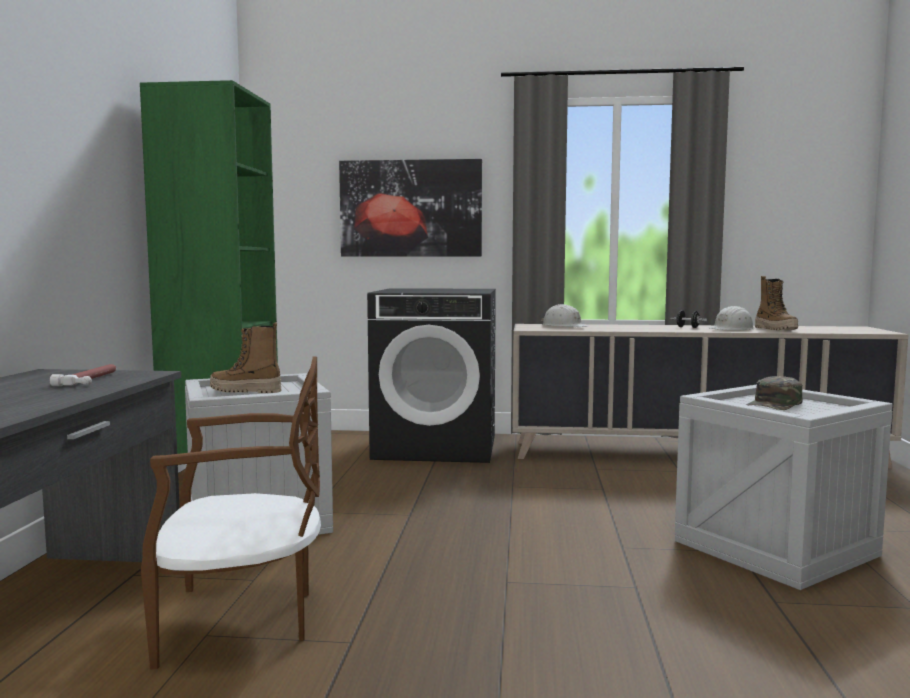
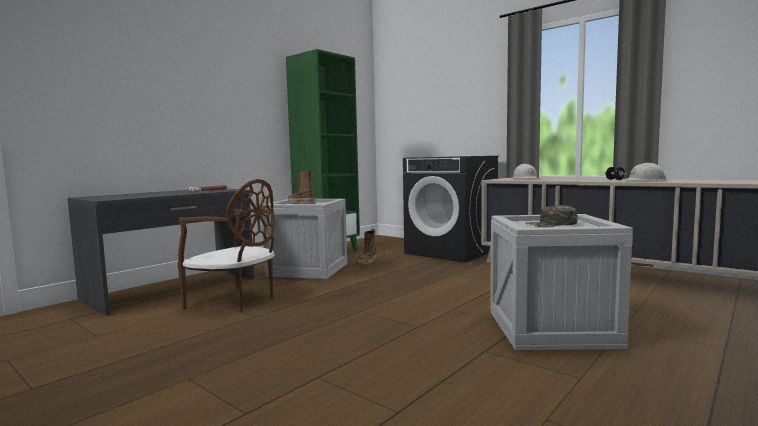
camera: 35 degrees right, 0 degrees up
(411, 208) = (453, 108): picture -> none
(775, 329) = (685, 181): boot -> boot (367, 263)

